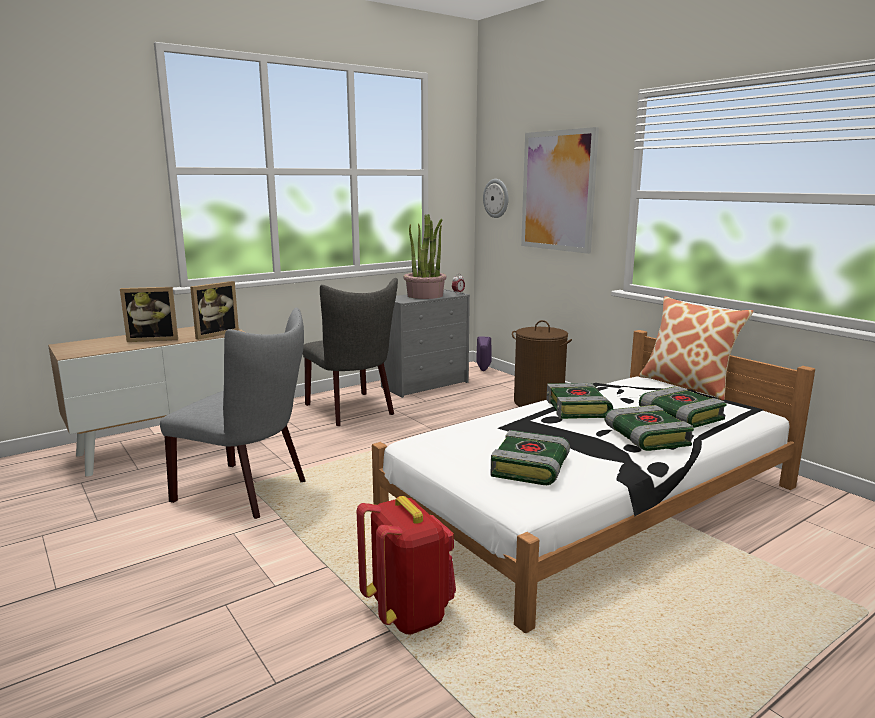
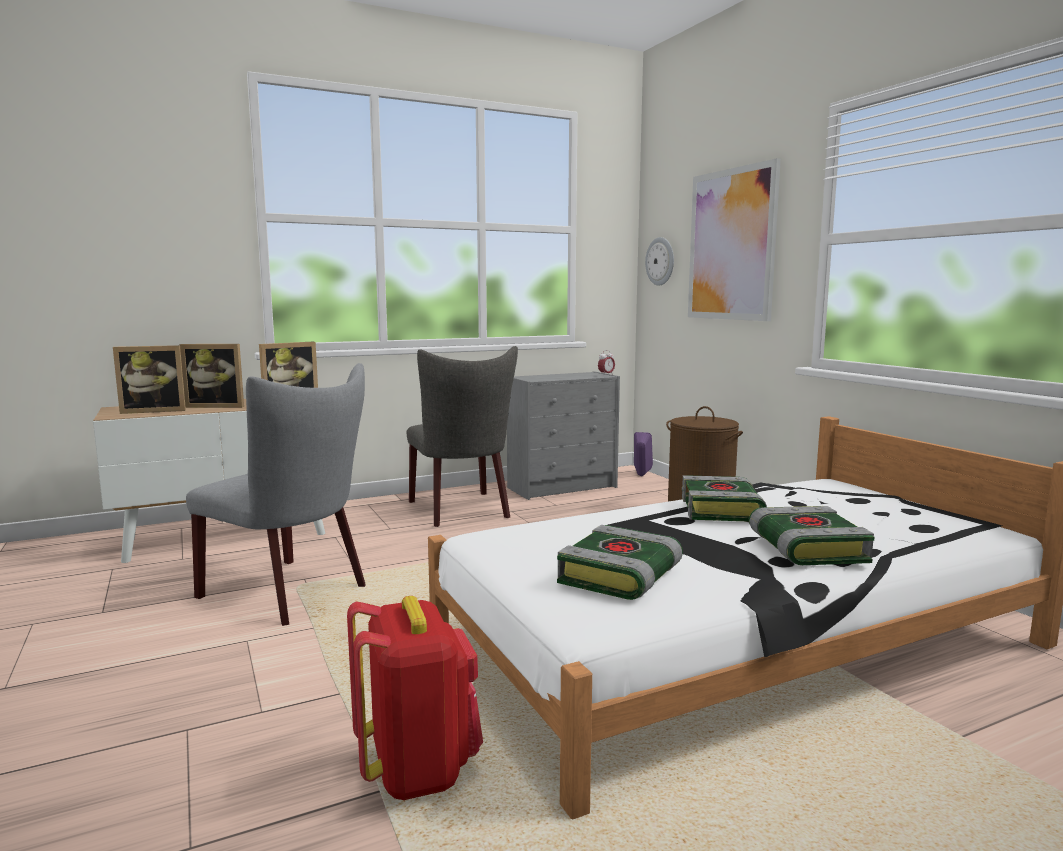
camera: 10 degrees right, 5 degrees down
(102, 347) = (154, 410): none -> picture frame
(425, 295) = (564, 376): potted plant -> none
(679, 415) = (866, 525): book -> none
(688, 385) = (894, 491): pillow -> none

